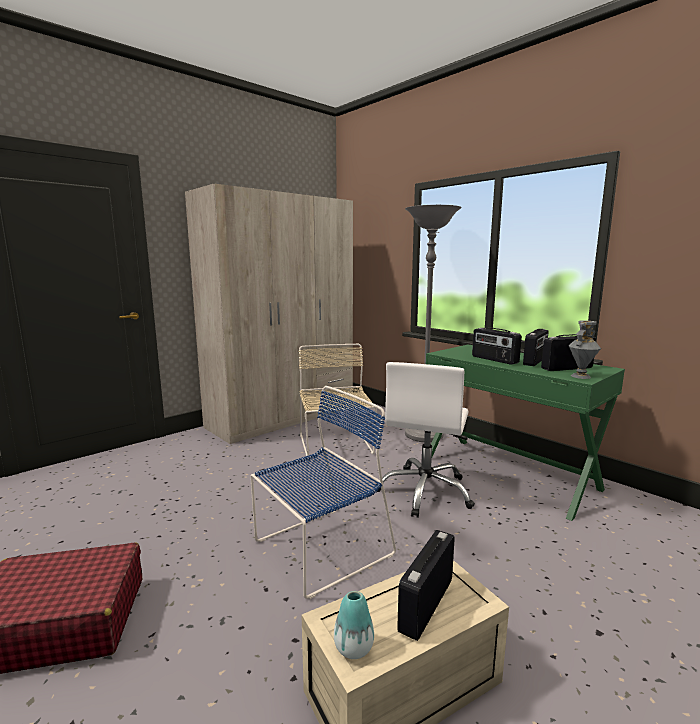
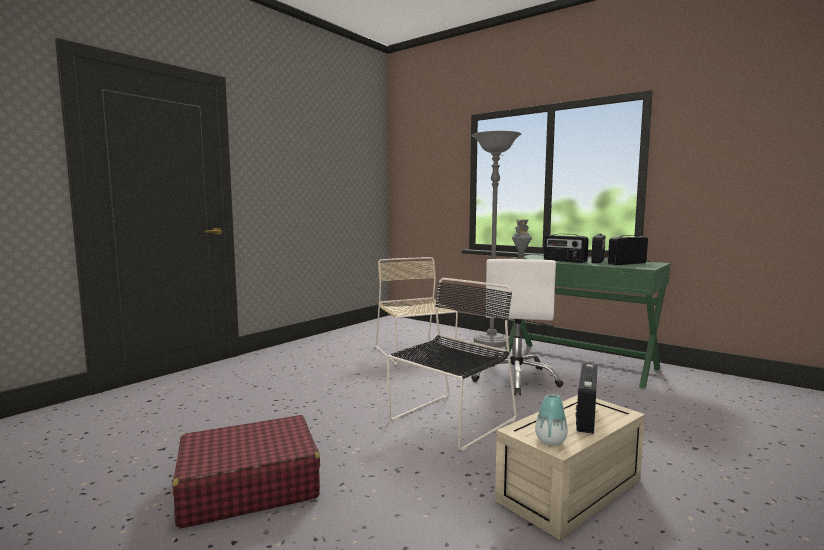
camera: 10 degrees left, 5 degrees down
(283, 417) = (349, 336): beige wardrobe -> none
(319, 550) = (450, 421): blue chair -> black chair
(581, 376) = (643, 267): grey vase -> grey vase (521, 259)

